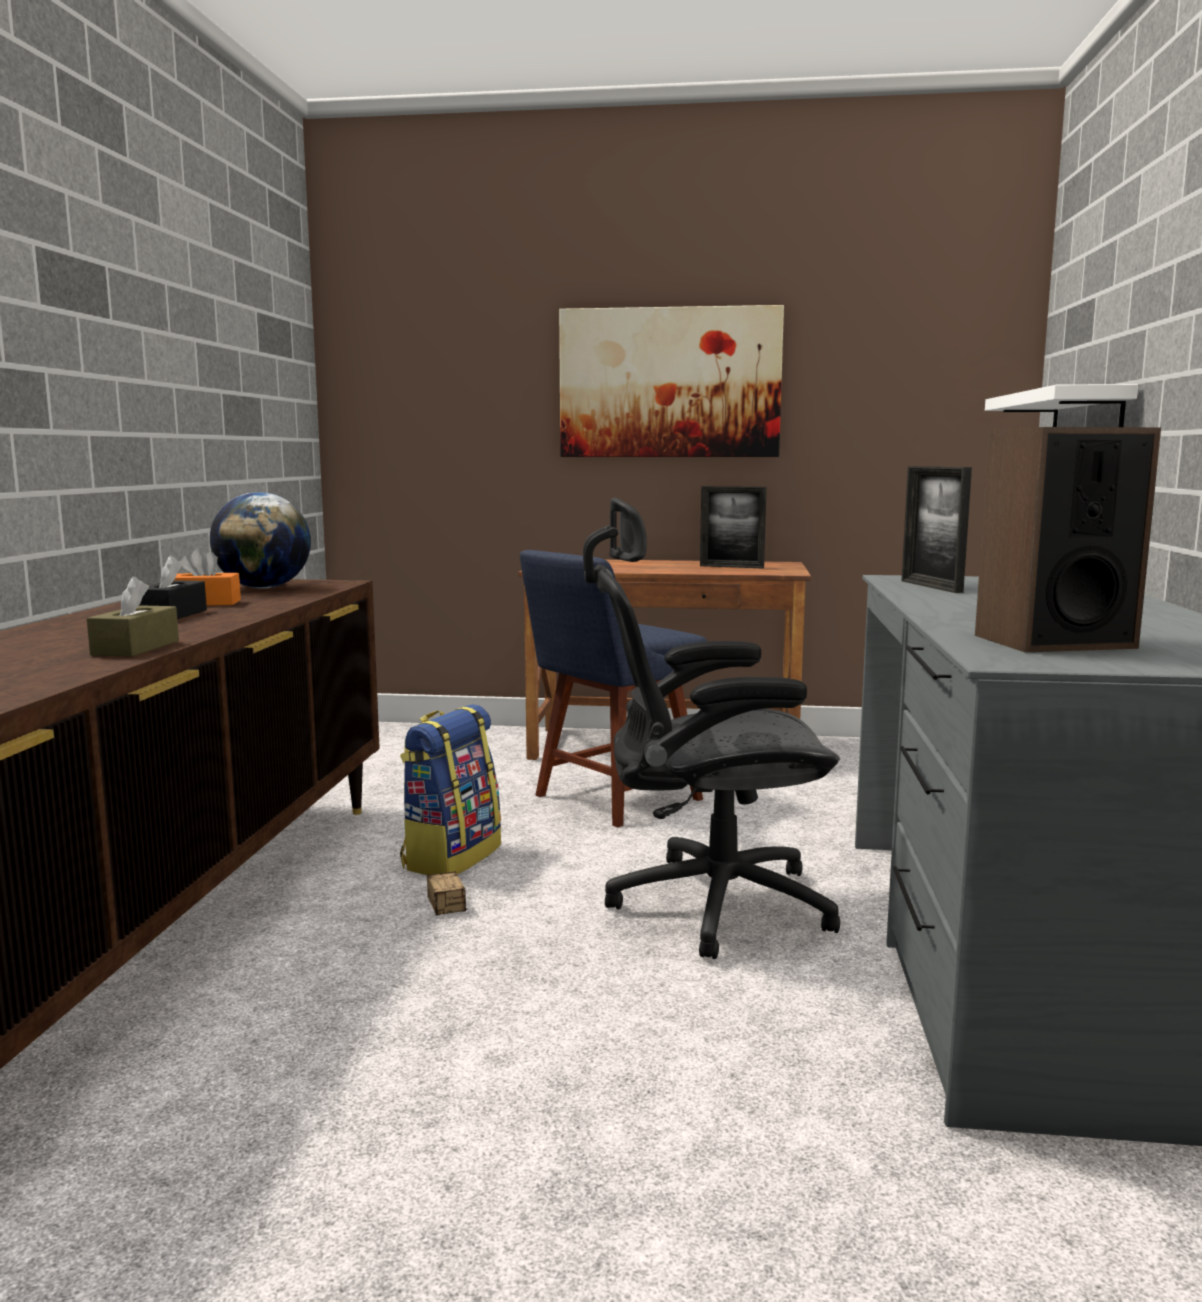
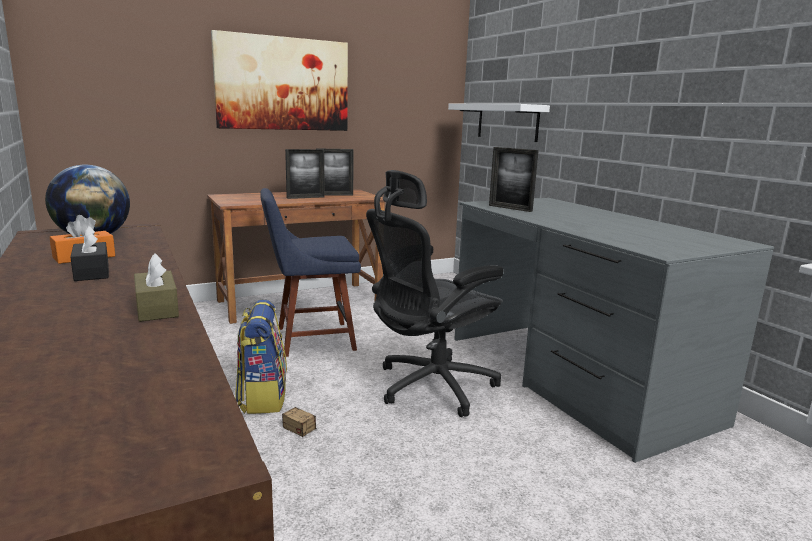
camera: 35 degrees left, 5 degrees up
(612, 799) = (310, 339): blue chair -> blue chair turned 60 degrees clockwise
(673, 567) = (305, 197): none -> picture frame
(1052, 641) = (644, 239): speaker -> none

